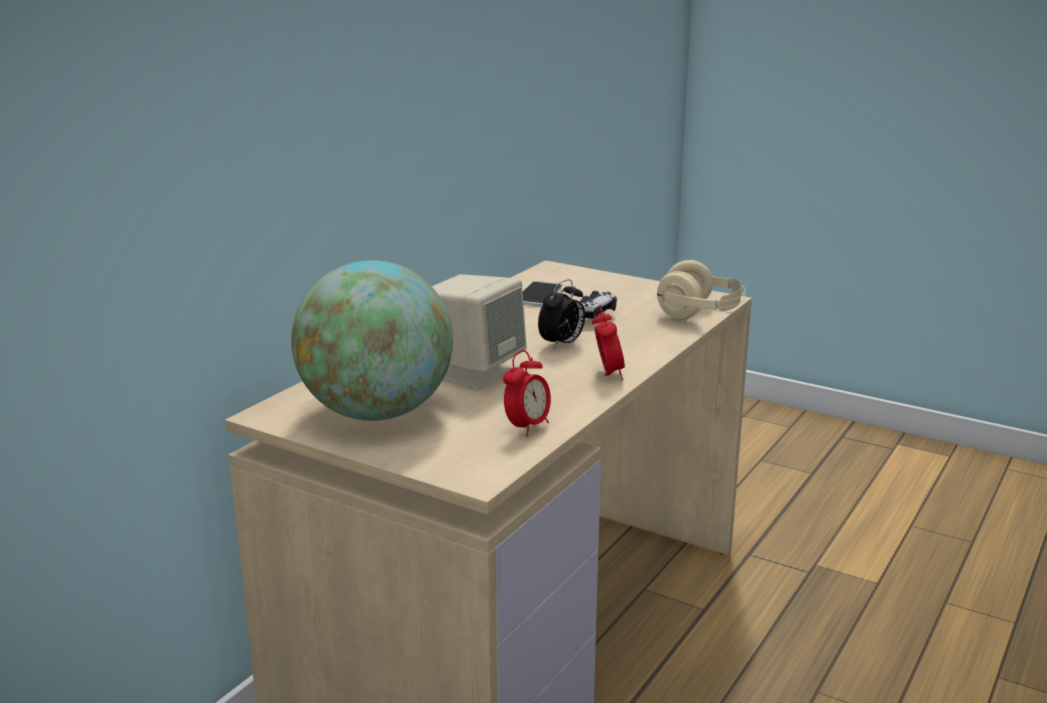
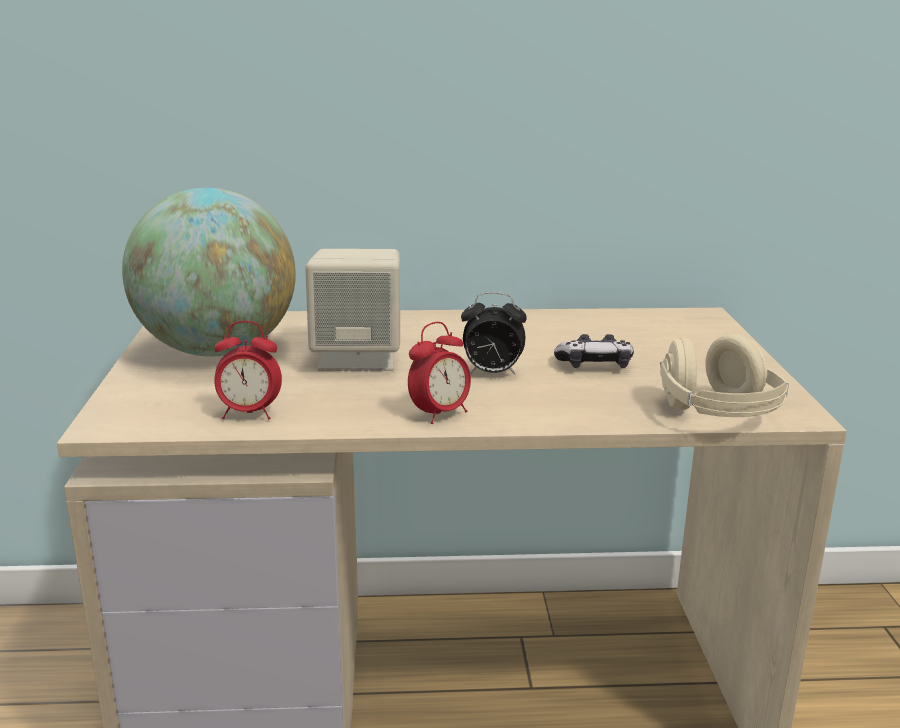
camera: 55 degrees right, 0 degrees up
(538, 294) = (613, 329): phone -> none

